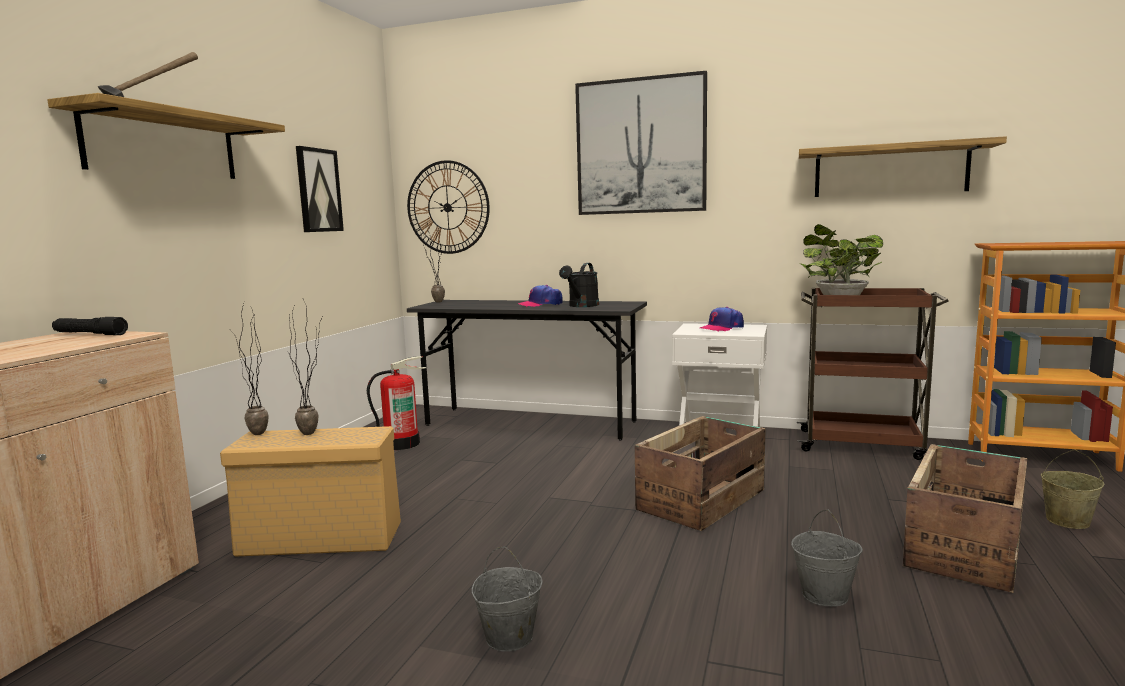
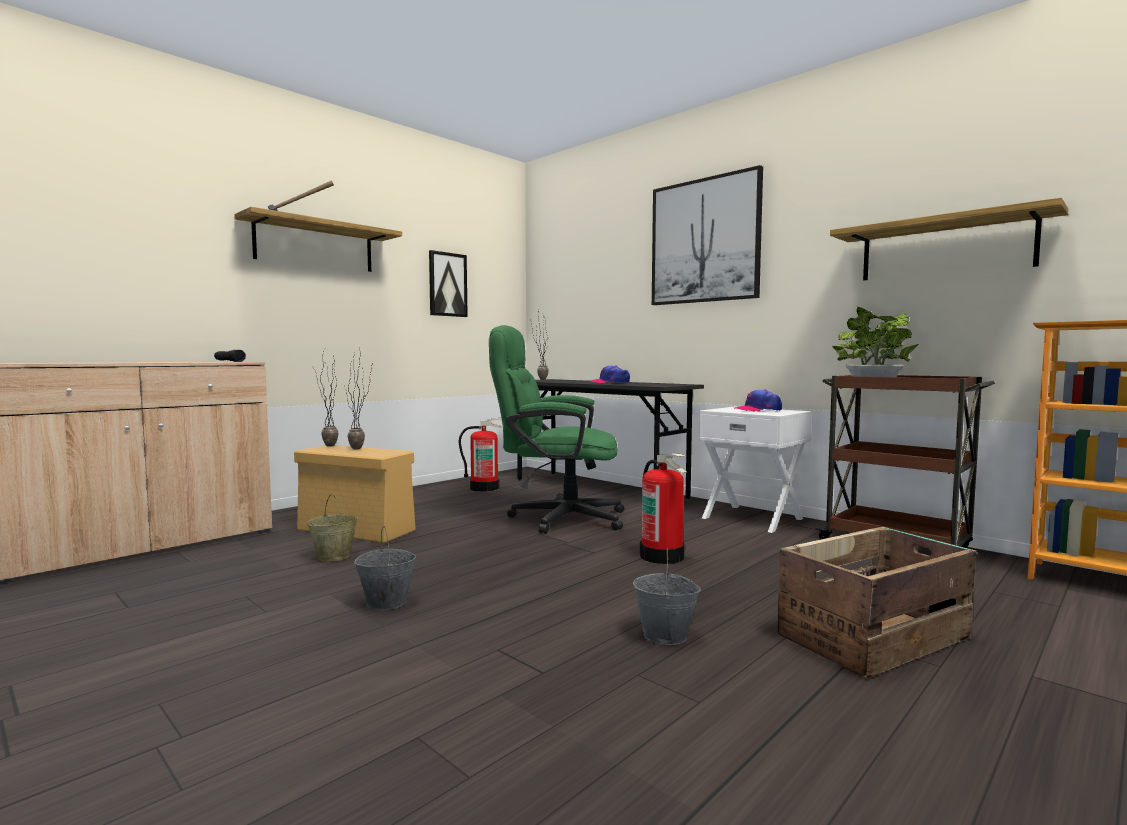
camera: 25 degrees right, 5 degrees down
(447, 207) = (559, 302): wall clock -> none
(539, 472) = (556, 518): none -> green office chair
(581, 306) = (637, 384): black watering can -> none
(703, 500) = (662, 556): crate -> fire extinguisher
(1067, 521) = (1053, 643): beige bucket -> beige bucket (334, 557)

